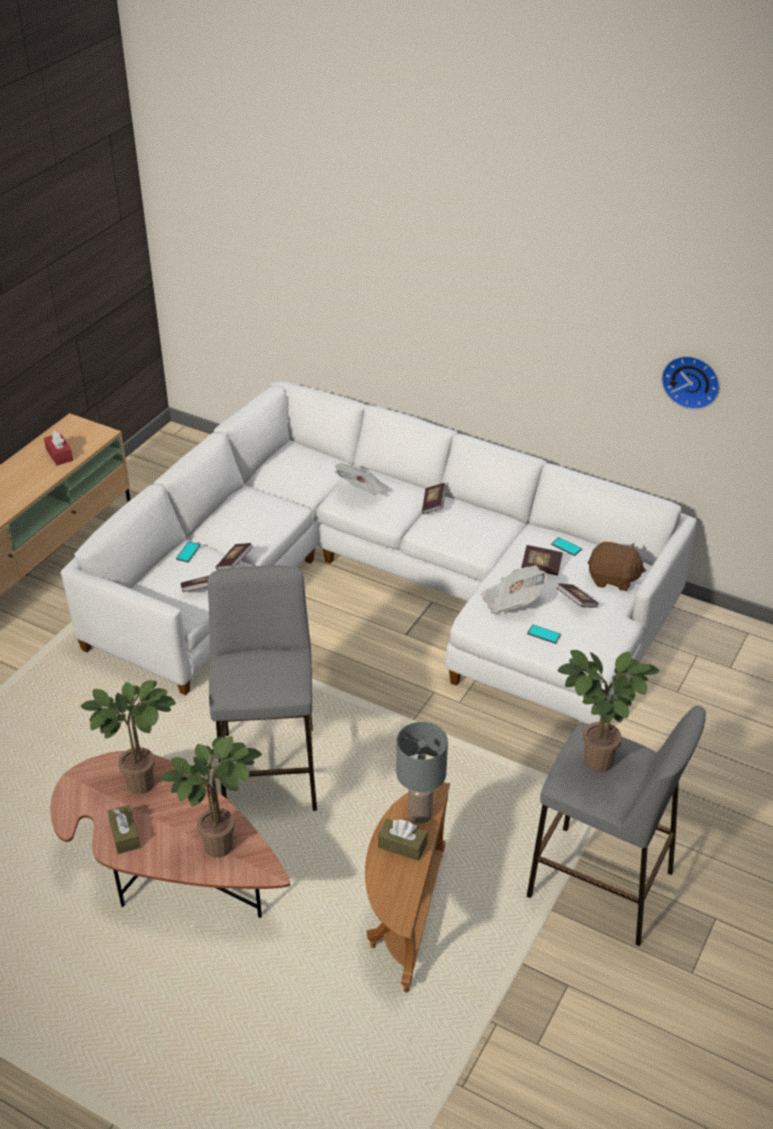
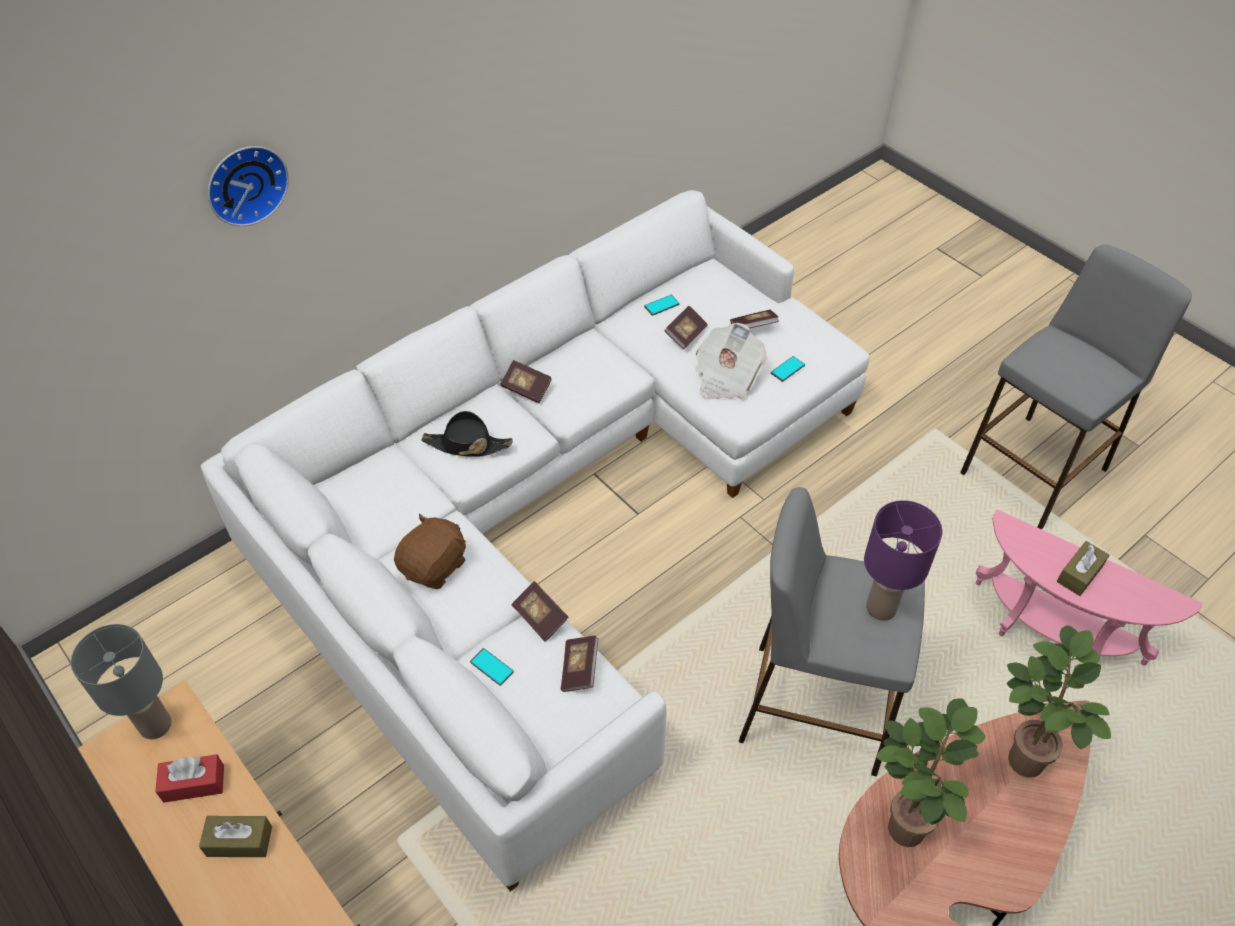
camera: 70 degrees left, 10 degrees up
(125, 835) = (992, 866): brown tissue box -> brown tissue box (239, 841)
(264, 679) = (882, 608): none -> purple table lamp
(363, 492) = (467, 445): newspaper -> black hat
(404, 917) = (1051, 637): brown side table -> pink side table
(420, 813) = (1036, 546): grey table lamp -> grey table lamp (154, 725)
(595, 764) = (1072, 367): potted plant -> none
(613, 579) = (725, 290): brown plush toy -> brown plush toy (435, 566)
(692, 380) = (662, 57): wall clock -> wall clock (245, 183)

